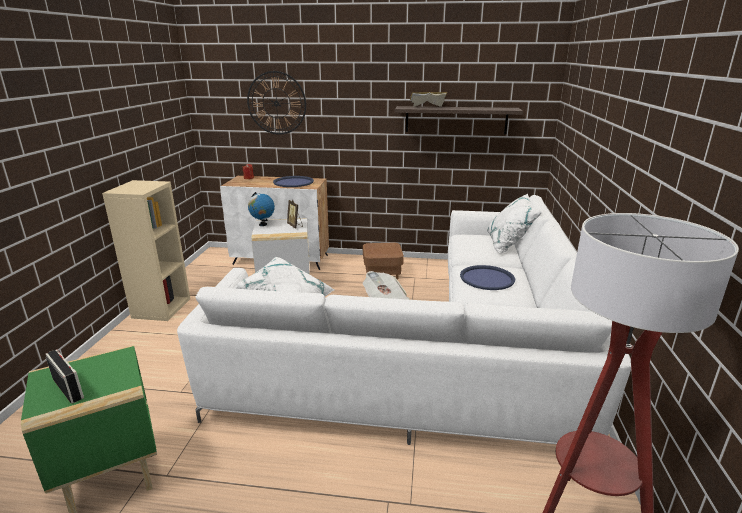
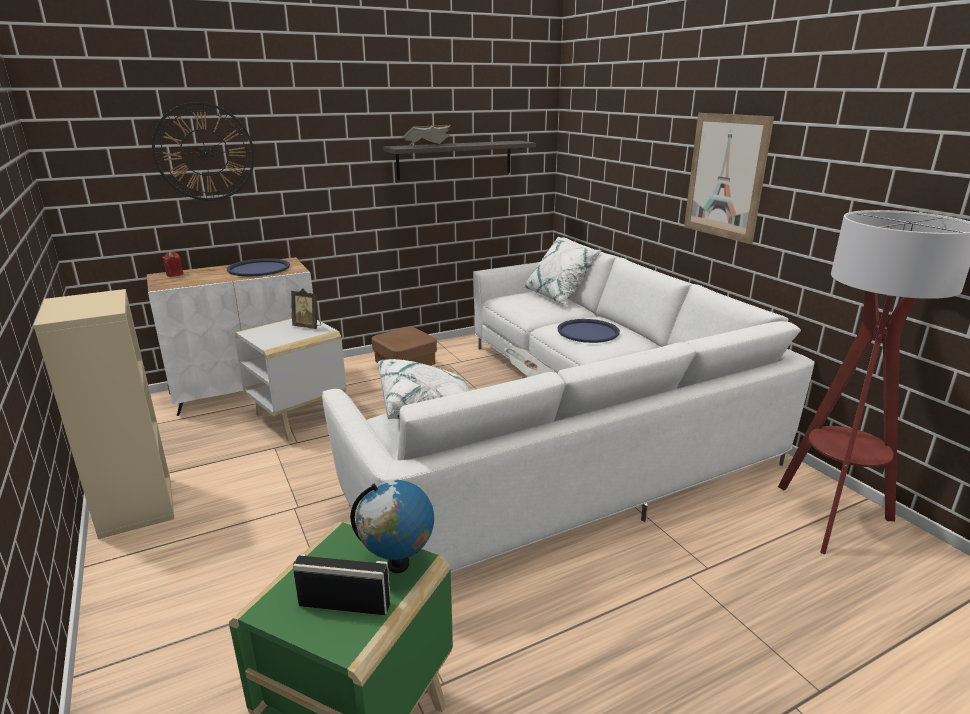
camera: 35 degrees left, 0 degrees up
(262, 224) = (257, 335): globe -> globe (398, 564)
(624, 159) = (725, 176): none -> picture

